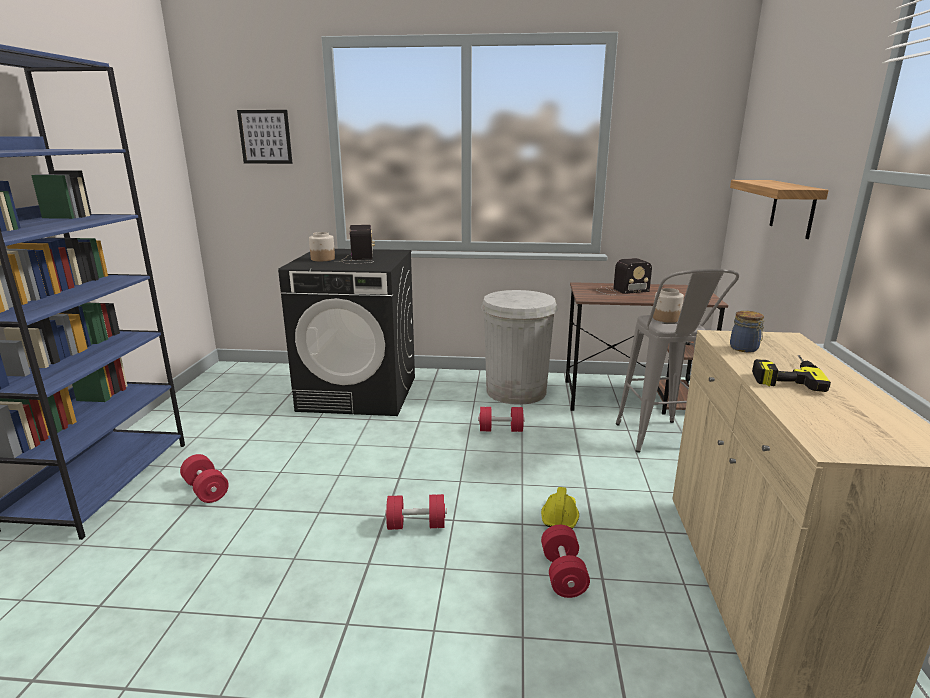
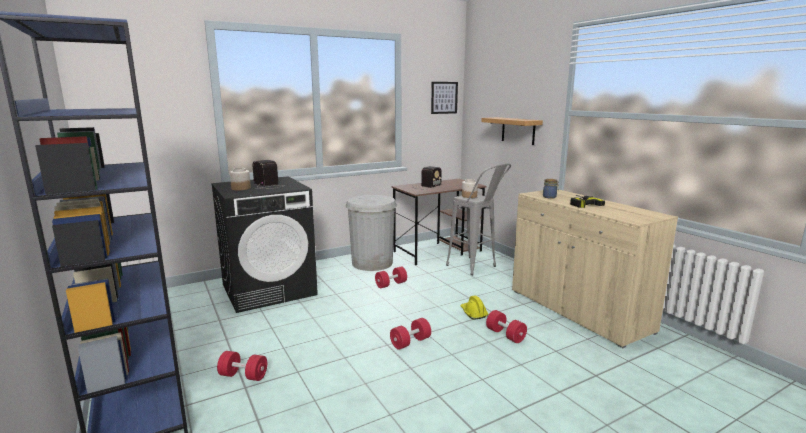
camera: 35 degrees left, 5 degrees down
(265, 137) = (154, 96): picture -> picture (444, 97)

